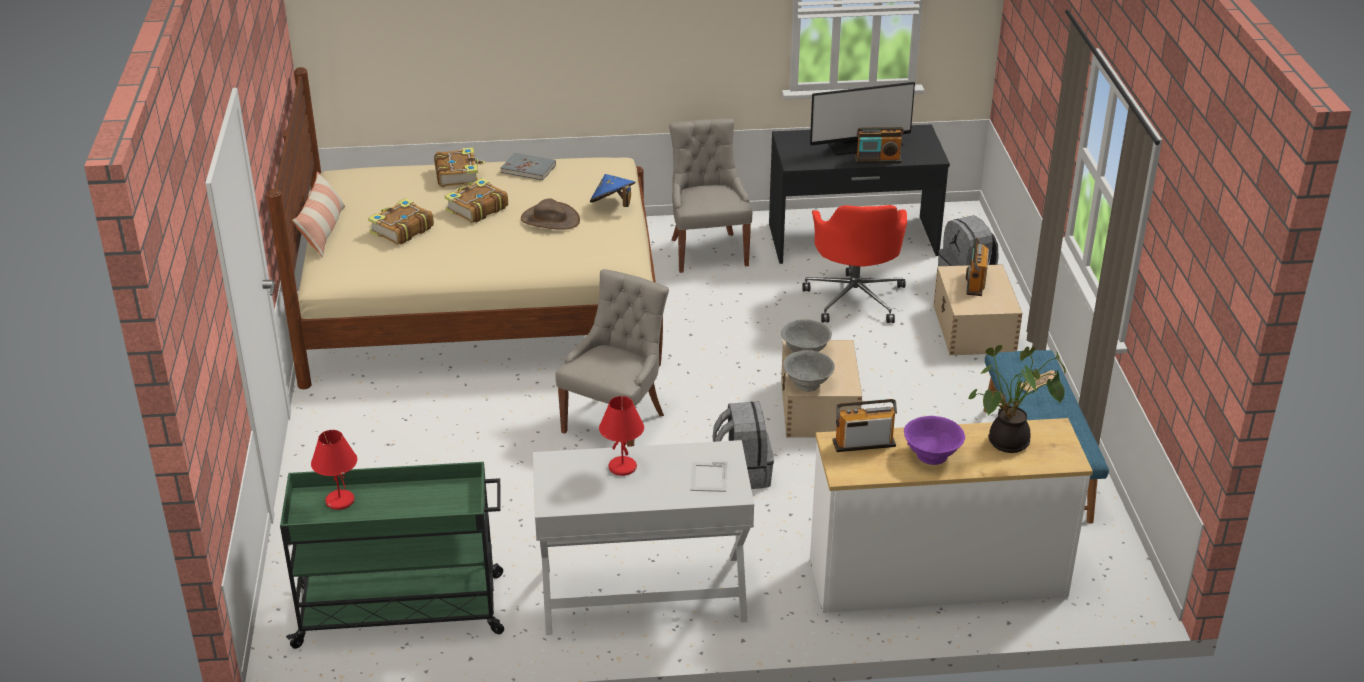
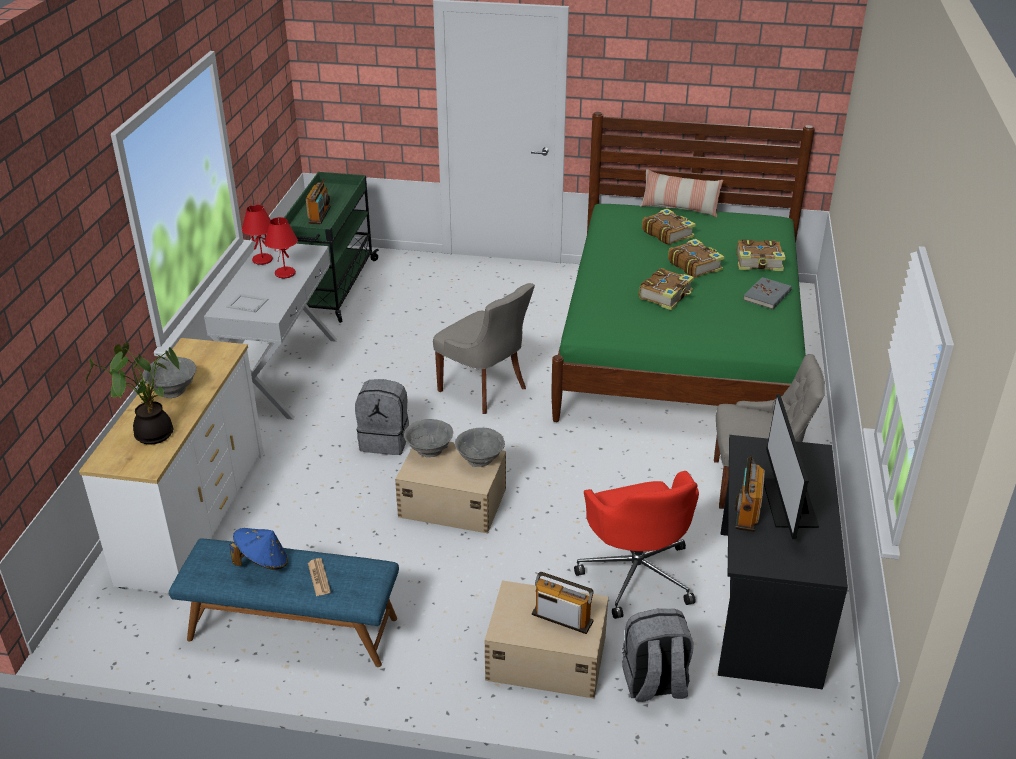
camera: 105 degrees right, 0 degrees up
(339, 501) = (341, 197): red table lamp -> red table lamp (262, 260)
(483, 305) = (680, 347): beige bed -> green bed
(550, 220) = (666, 295): brown hat -> book
(613, 205) = (687, 330): blue hat -> blue hat (262, 562)
(855, 298) = (637, 574): red office chair -> red office chair turned 120 degrees counterclockwise
(863, 443) = (215, 362): radio -> radio (319, 215)
(931, 455) = (173, 390): purple bowl -> grey bowl

